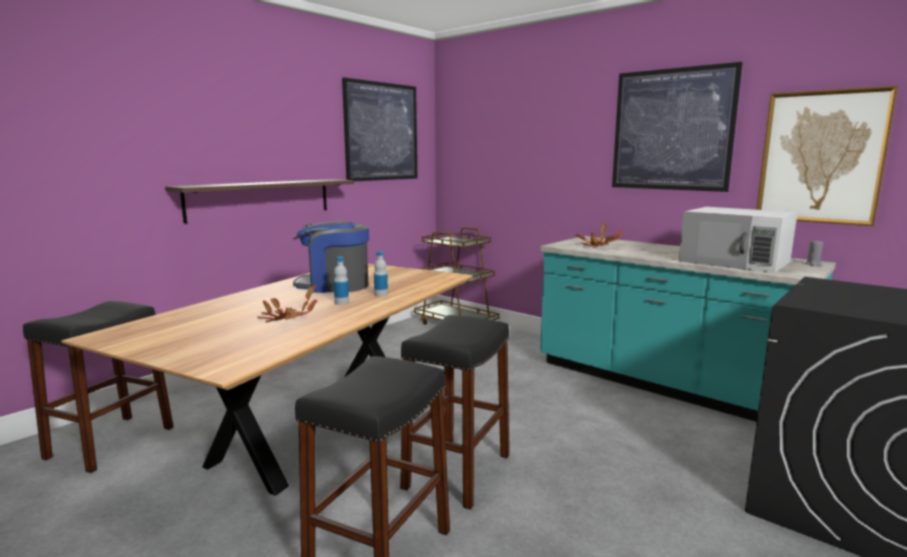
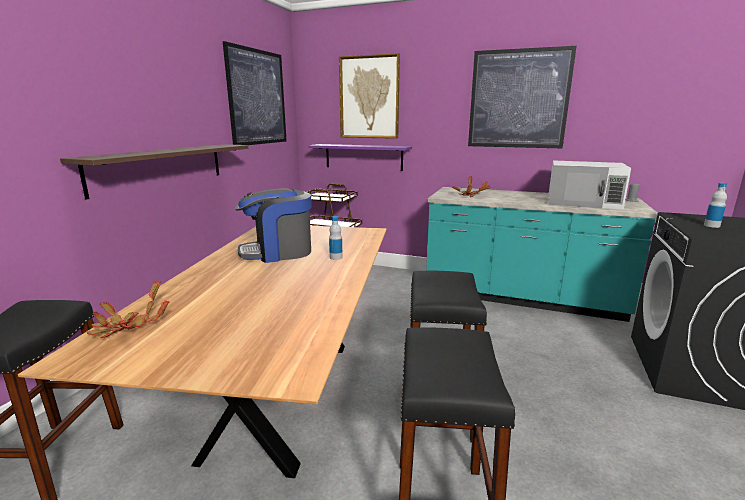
camera: 20 degrees left, 5 degrees up
(285, 319) = (277, 298): potted plant -> potted plant (126, 328)
(341, 303) = (310, 271): bottle -> bottle (711, 226)
(499, 197) = (363, 157): none -> purple shelf
(821, 157) = (632, 121): picture -> picture (369, 97)

